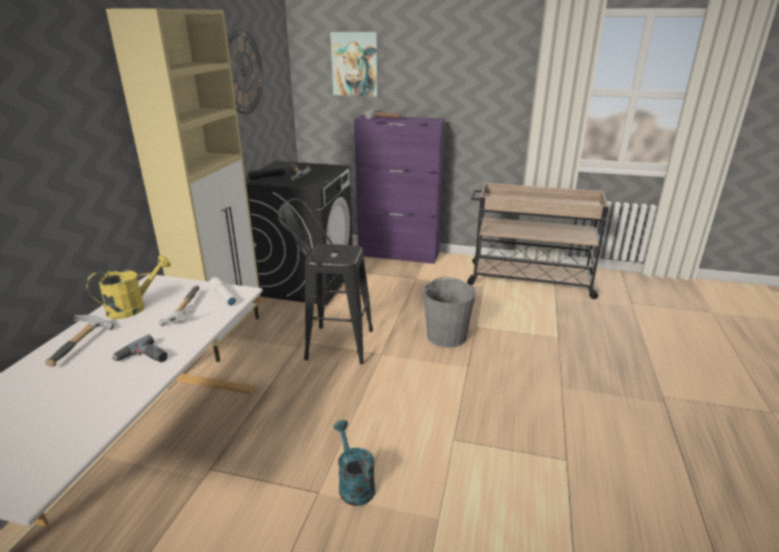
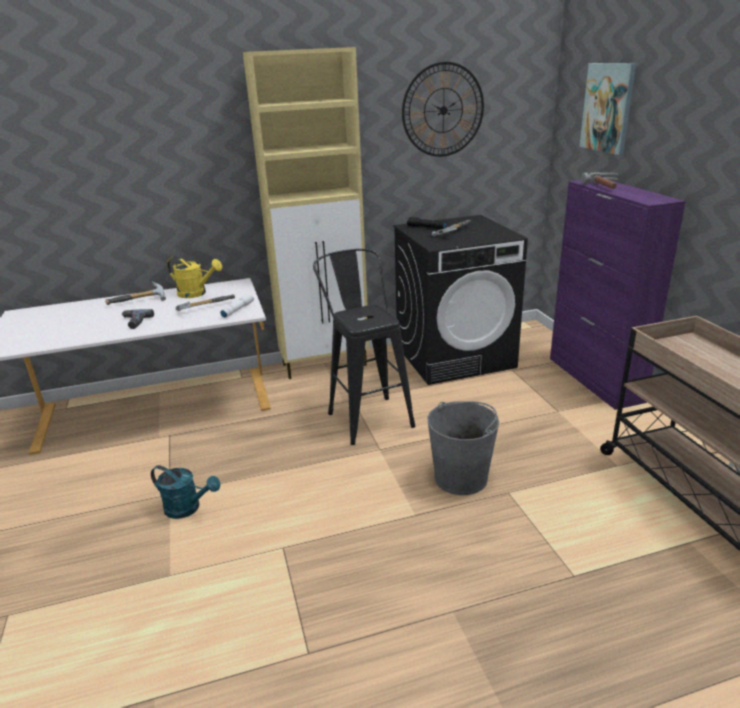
camera: 60 degrees right, 0 degrees up
(354, 484) = (188, 508): turquoise watering can -> turquoise watering can turned 75 degrees clockwise

